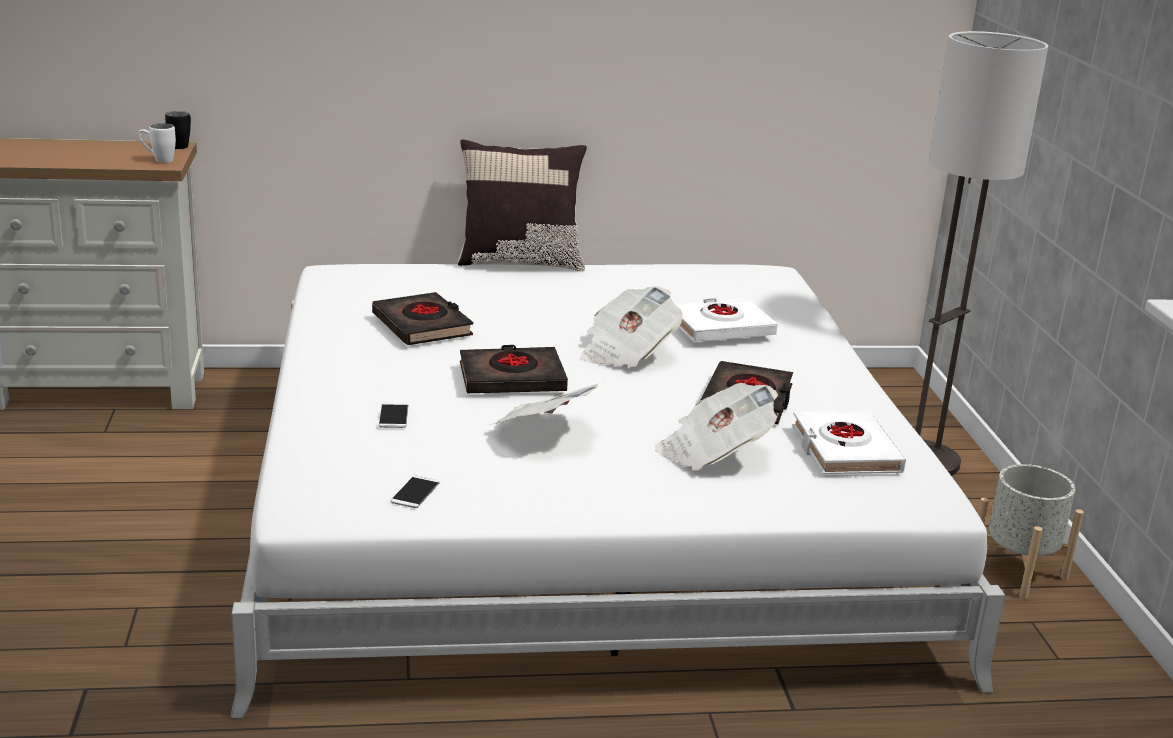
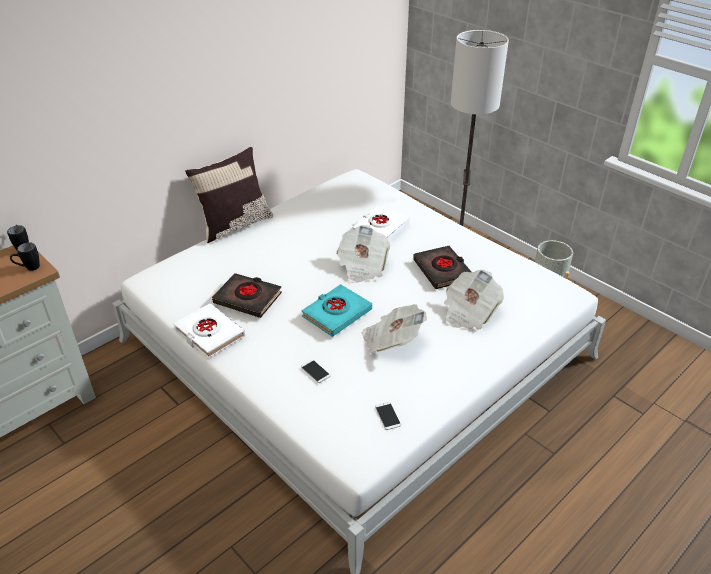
camera: 35 degrees left, 15 degrees up
(158, 160) = (29, 268): white mug -> black mug
(512, 378) = (336, 313): black book -> turquoise book
(845, 451) = (510, 281): white book -> white book (209, 334)

